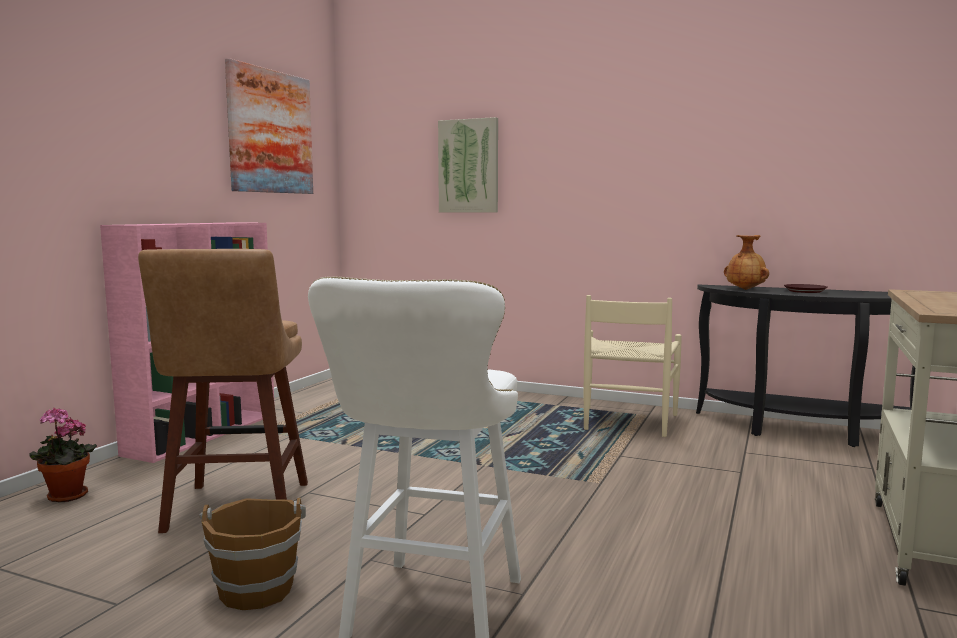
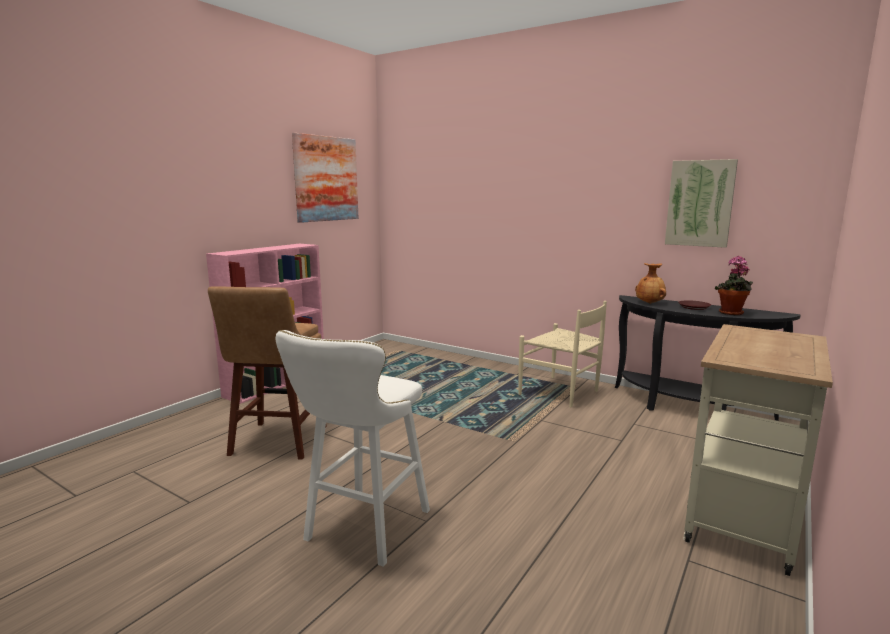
camera: 10 degrees right, 5 degrees up
(65, 497) = (182, 425): potted plant -> potted plant (731, 313)
(256, 589) = (269, 500): brown bucket -> none
(469, 166) = (464, 200): picture -> picture (700, 203)
(627, 422) = (560, 392): beige chair -> beige chair turned 75 degrees counterclockwise

